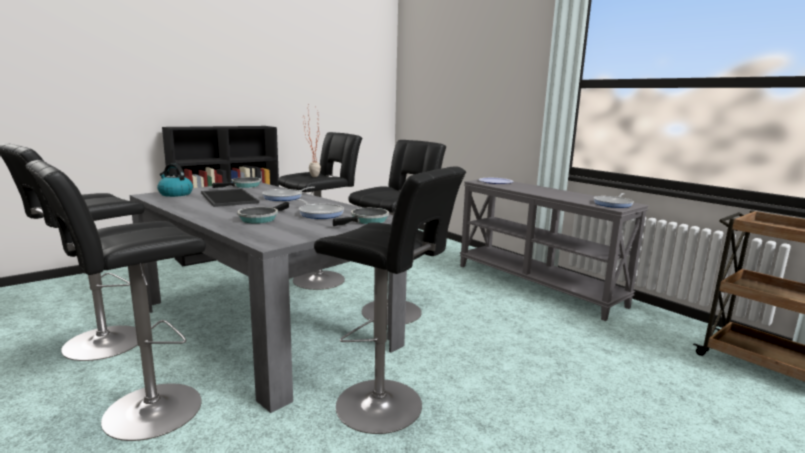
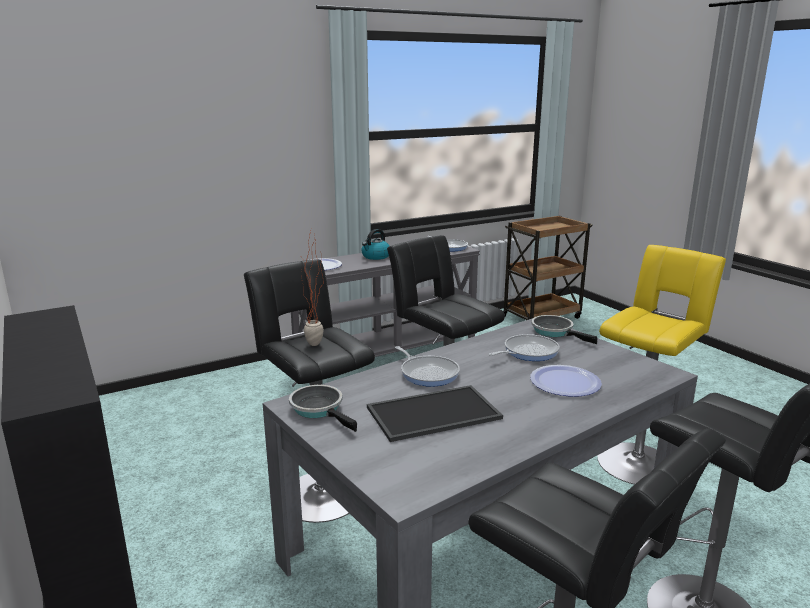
camera: 80 degrees left, 5 degrees up
(175, 194) = (395, 467): kettle -> kettle (375, 256)
(260, 218) = (565, 382): frying pan -> plate
(385, 407) = (639, 461): black stool -> yellow stool

